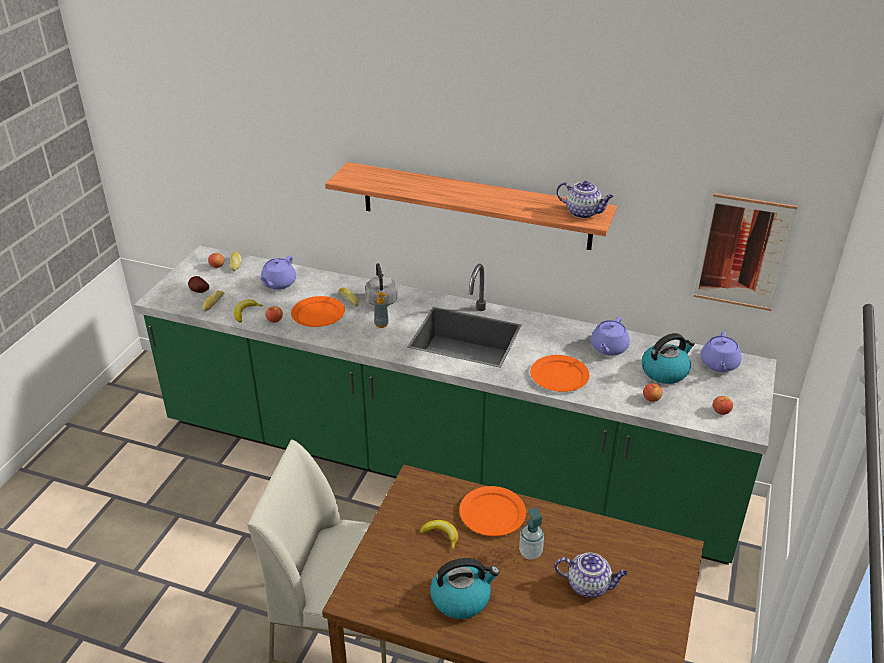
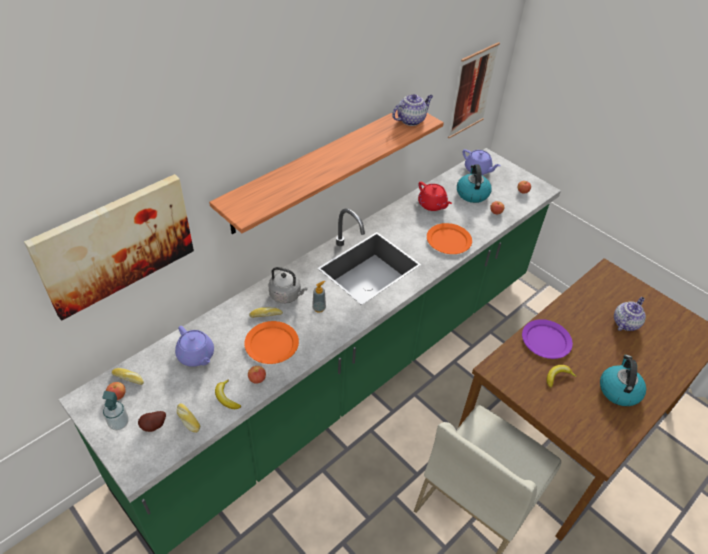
camera: 65 degrees left, 10 degrees up
(263, 146) = (116, 244): none -> picture
(492, 513) = (545, 340): orange plate -> purple plate
(530, 552) = (588, 337): soap dispenser -> soap dispenser (119, 423)
(608, 348) = (432, 205): purple teapot -> red teapot

